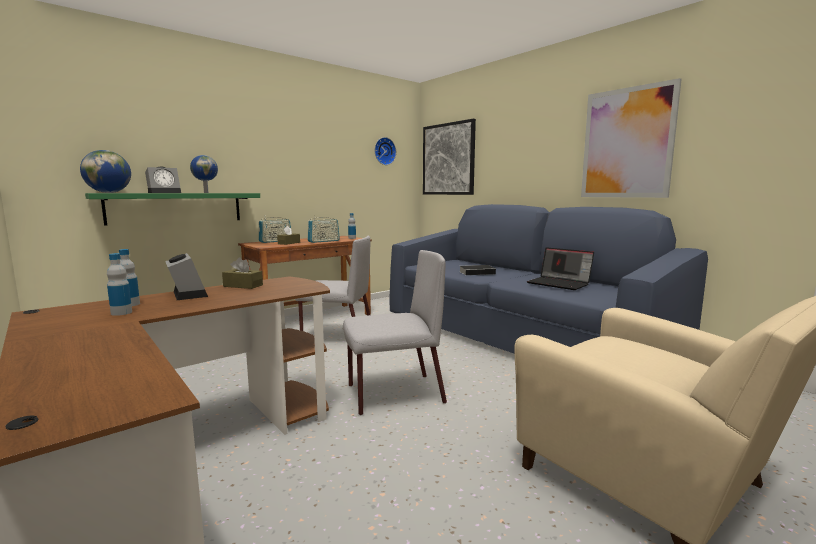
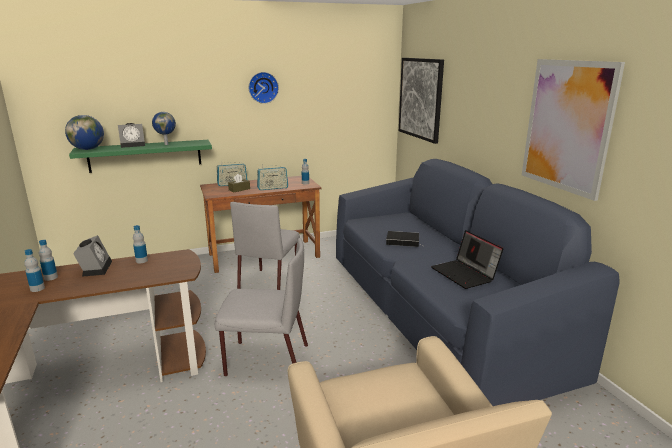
camera: 20 degrees right, 10 degrees up
(243, 286) = (141, 261): brown tissue box -> bottle
(337, 337) = (269, 283): grey chair -> grey chair turned 75 degrees clockwise
(384, 151) = (354, 87): wall clock -> wall clock (263, 87)

